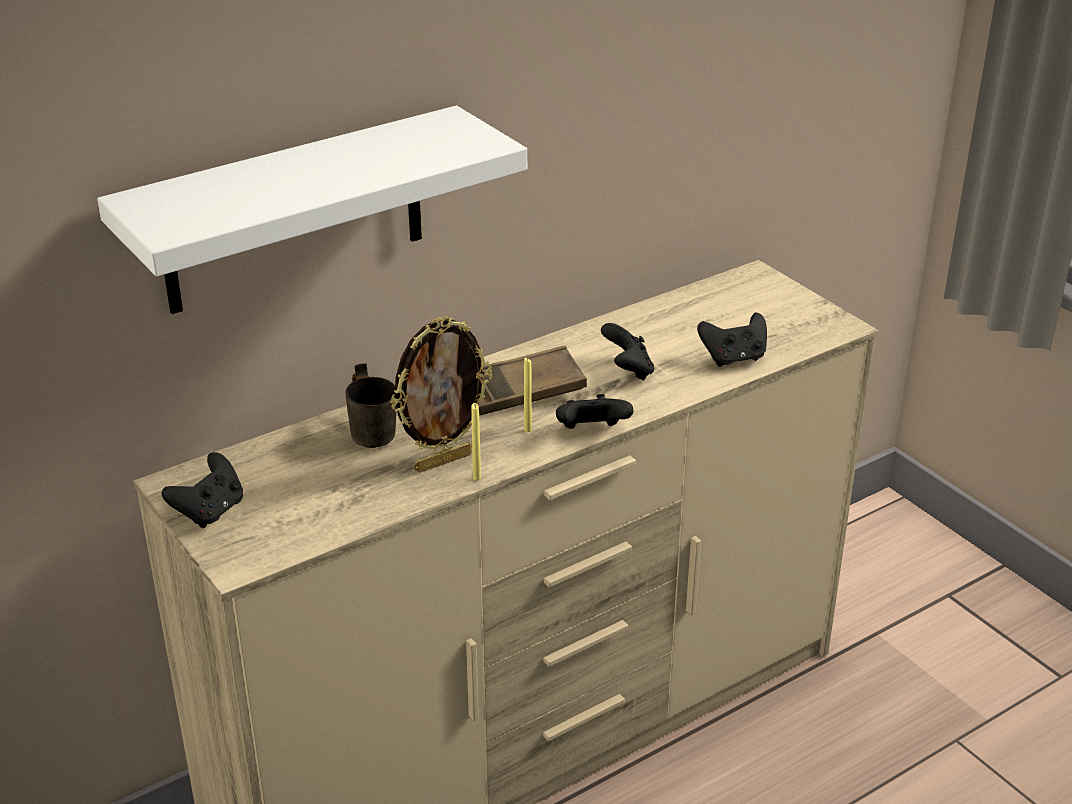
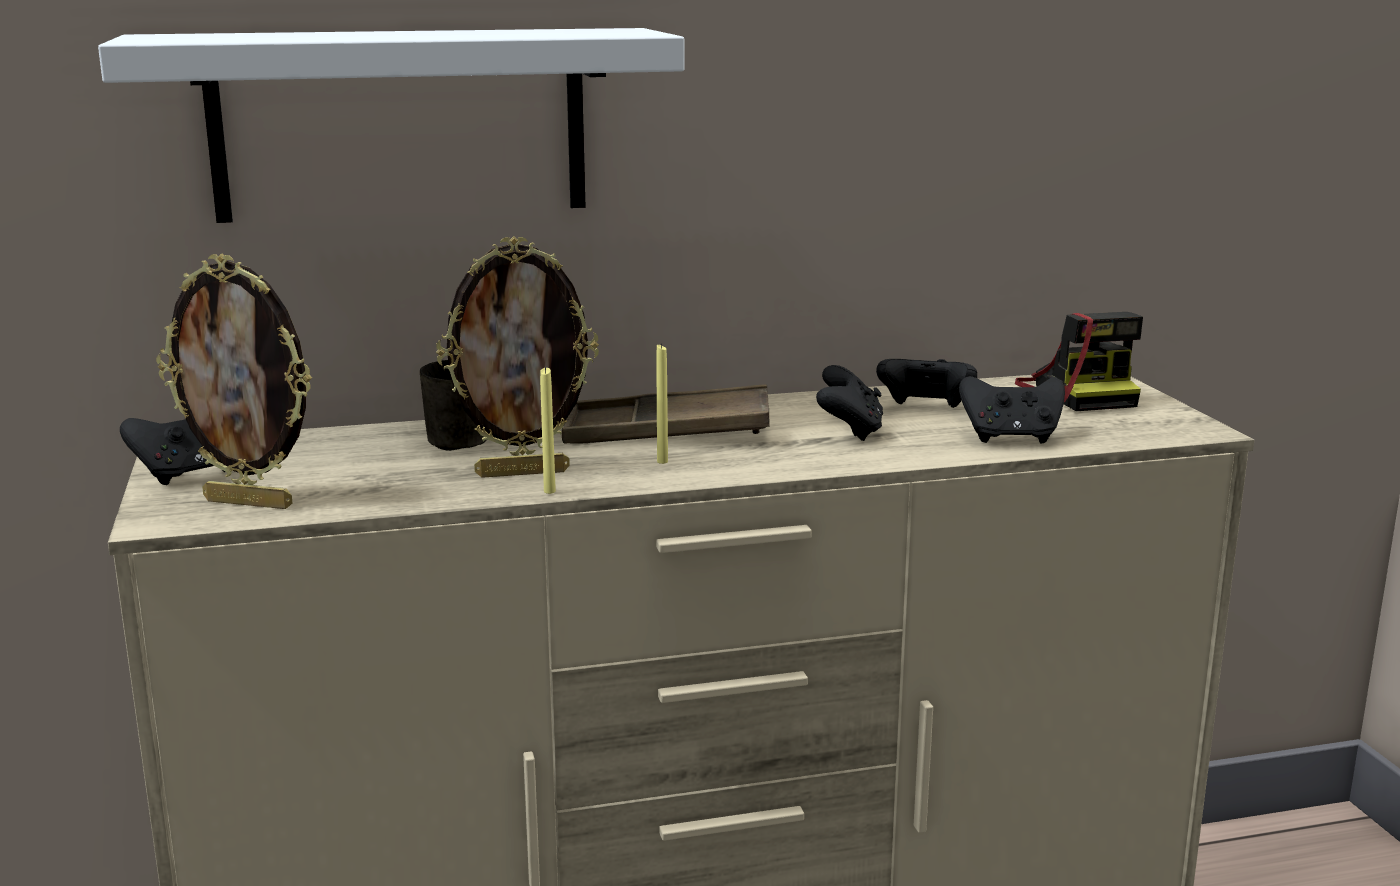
camera: 20 degrees right, 15 degrees down
(283, 533) = (250, 502): none -> picture frame
(592, 432) = (747, 474): black game controller -> black game controller (925, 409)
(750, 296) = (1079, 393): none -> camera

